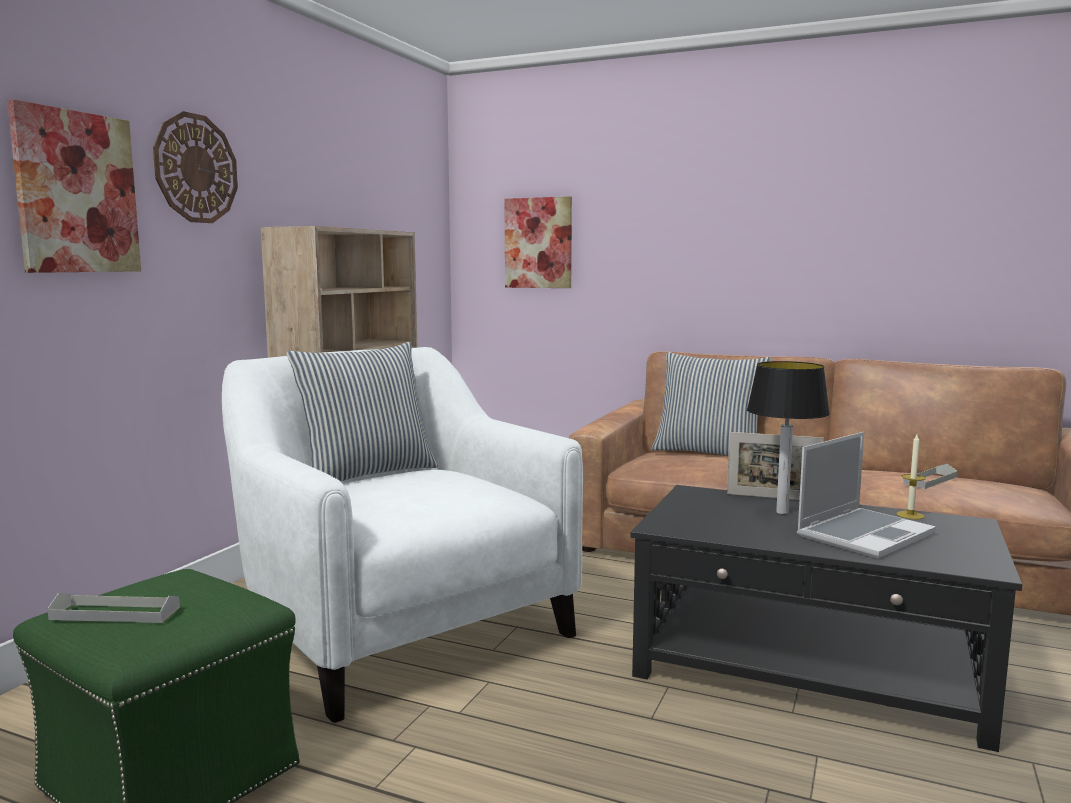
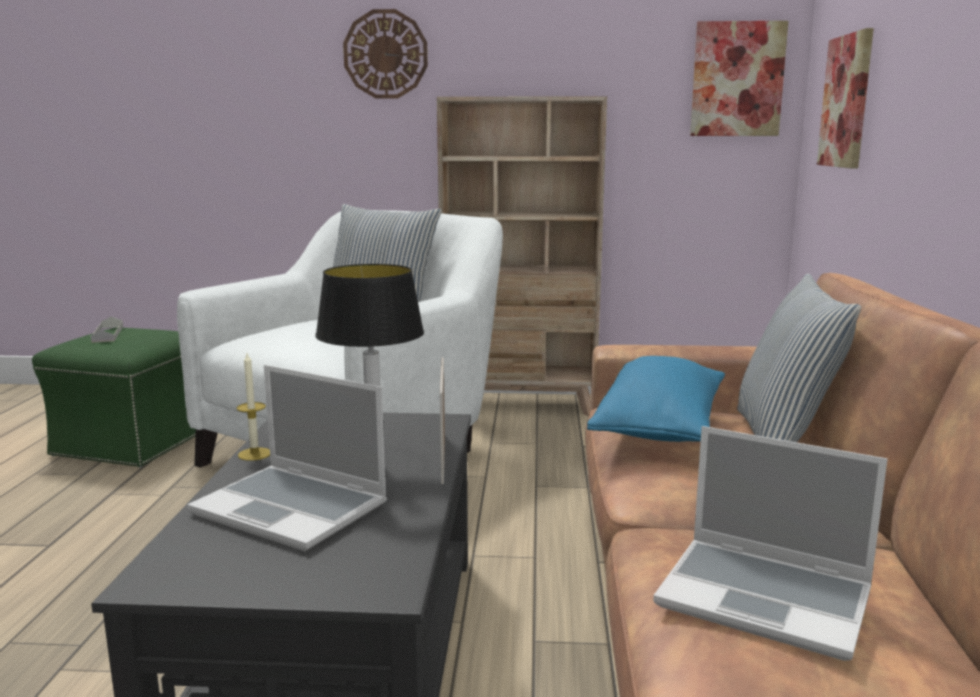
camera: 70 degrees right, 5 degrees up
(76, 192) = (281, 83): picture -> picture (737, 79)
(693, 463) = (660, 427): none -> blue pillow
(910, 515) = (402, 541): candle -> candle (254, 454)
(930, 480) = (767, 598): grey tray -> laptop

